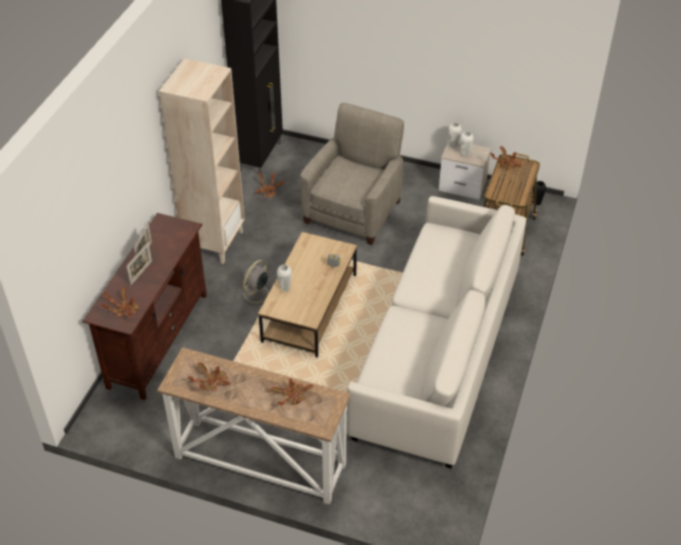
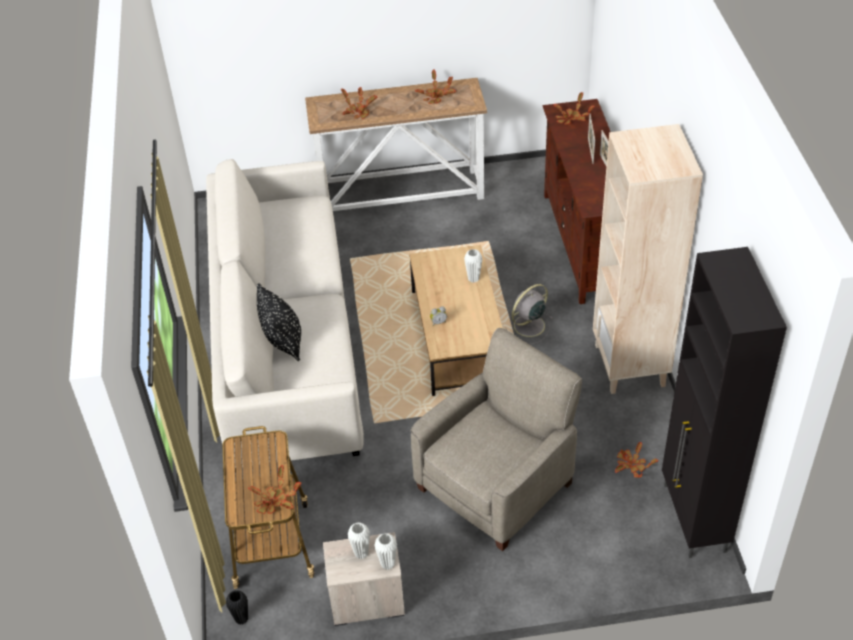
camera: 155 degrees right, 0 degrees up
(255, 294) = (528, 326): grey fan -> grey fan turned 135 degrees counterclockwise
(353, 211) = (496, 484): beige armchair -> beige armchair turned 135 degrees counterclockwise
(455, 273) = (283, 341): none -> black pillow

